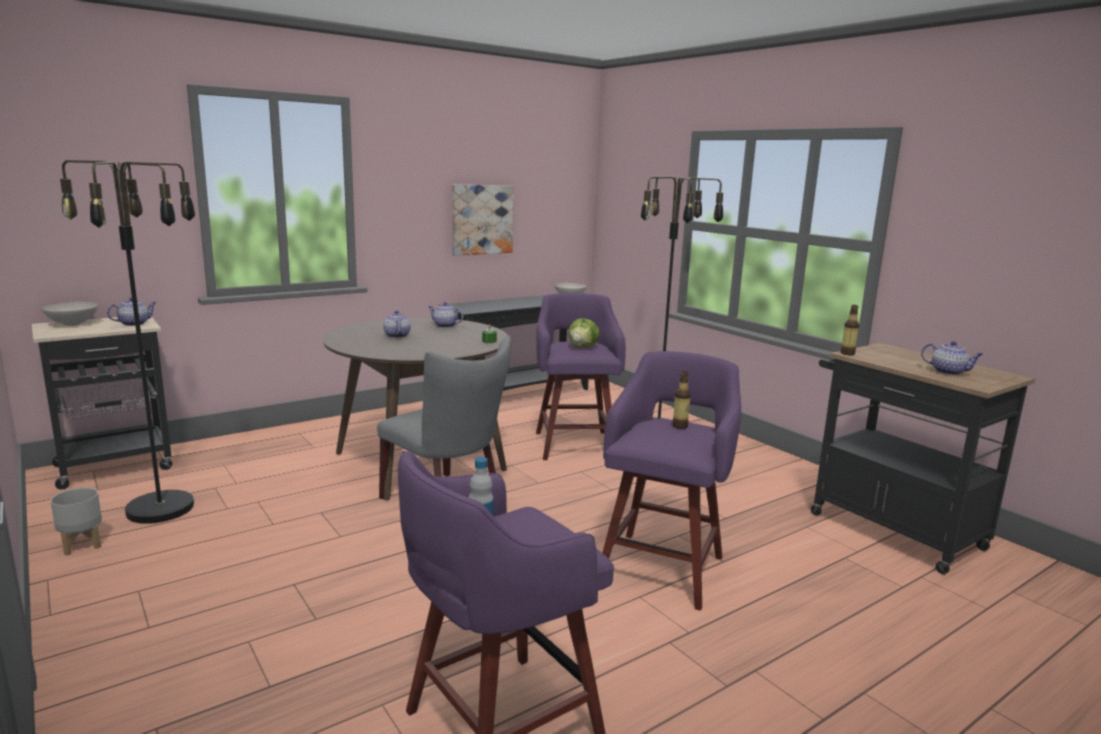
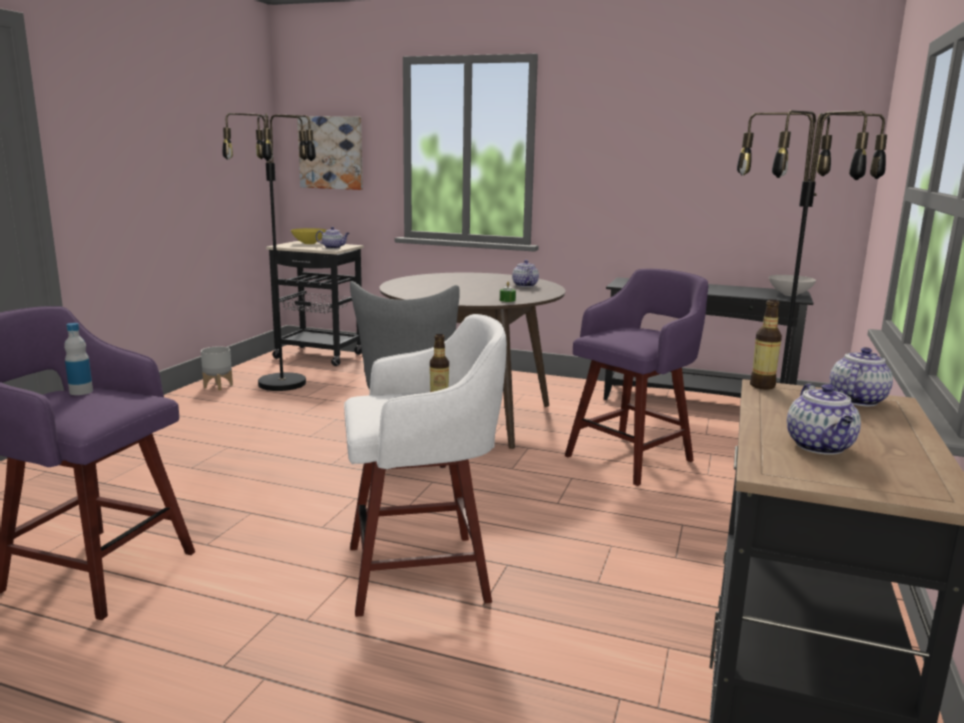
camera: 55 degrees right, 0 degrees up
(73, 324) = (310, 243): white bowl -> yellow bowl
(396, 336) = (458, 283): teapot -> teapot (856, 400)
(482, 219) = (684, 184): picture -> picture (331, 153)
(583, 347) = (635, 334): lettuce -> none
(662, 567) = (423, 573): purple stool -> white stool

